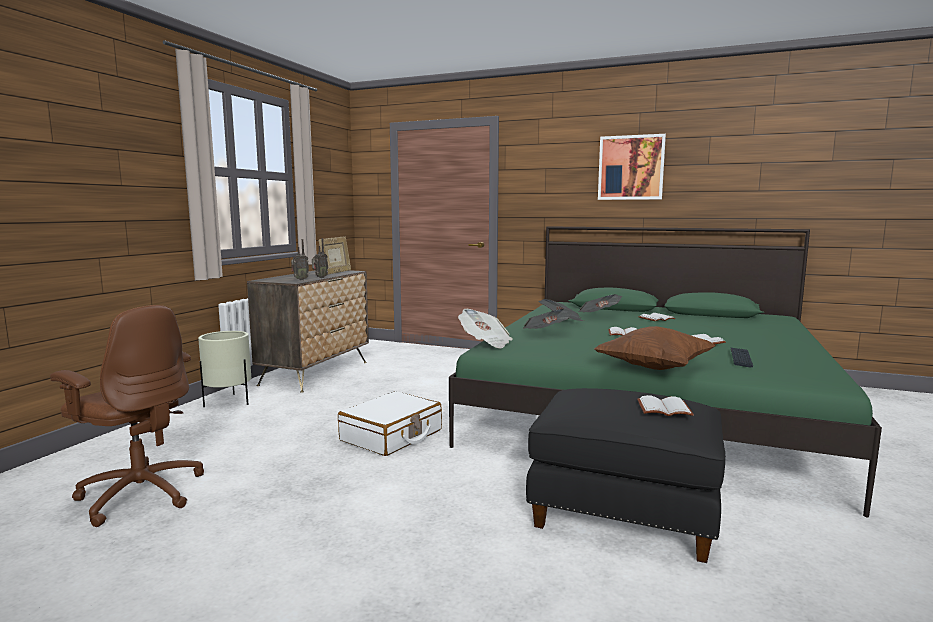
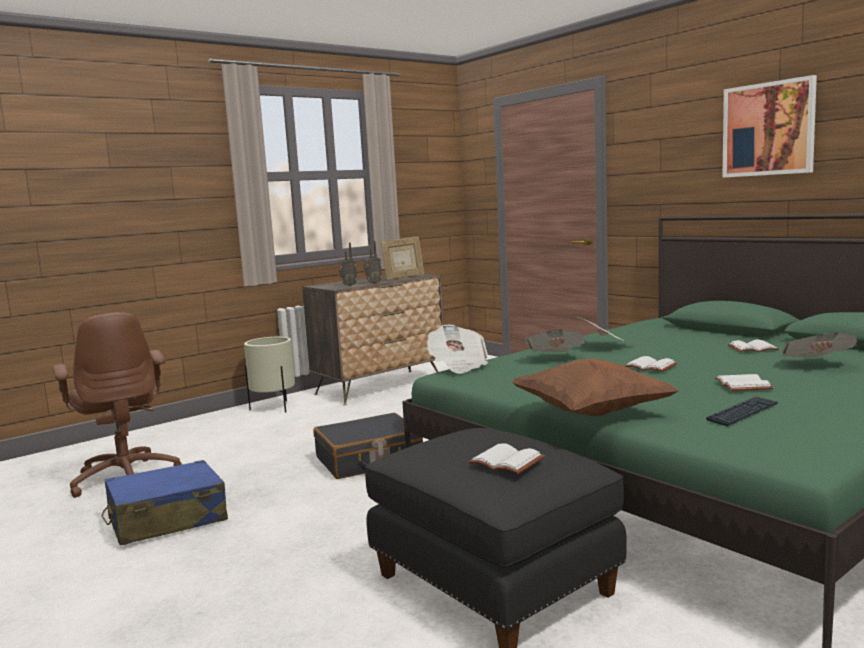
camera: 30 degrees right, 0 degrees up
(255, 526) = (167, 520): none -> blue suitcase
(392, 436) = (369, 460): white suitcase -> black suitcase
(599, 315) = (678, 339): newspaper -> newspaper (817, 365)

